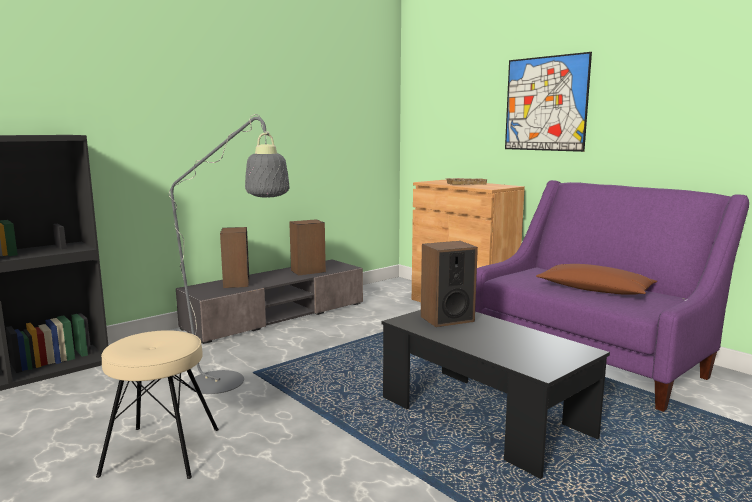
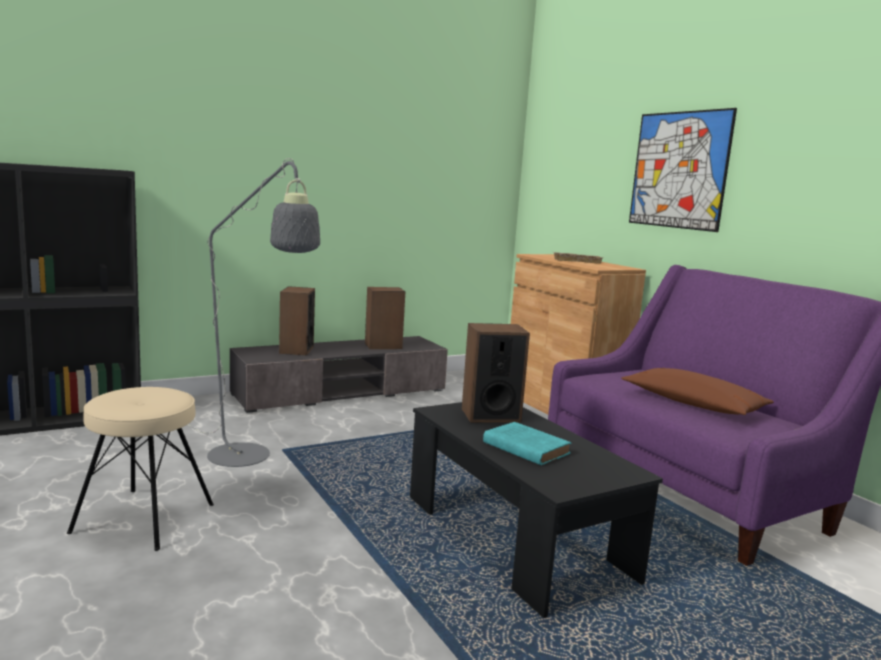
camera: 10 degrees right, 0 degrees up
(492, 342) = (524, 447): none -> turquoise book

